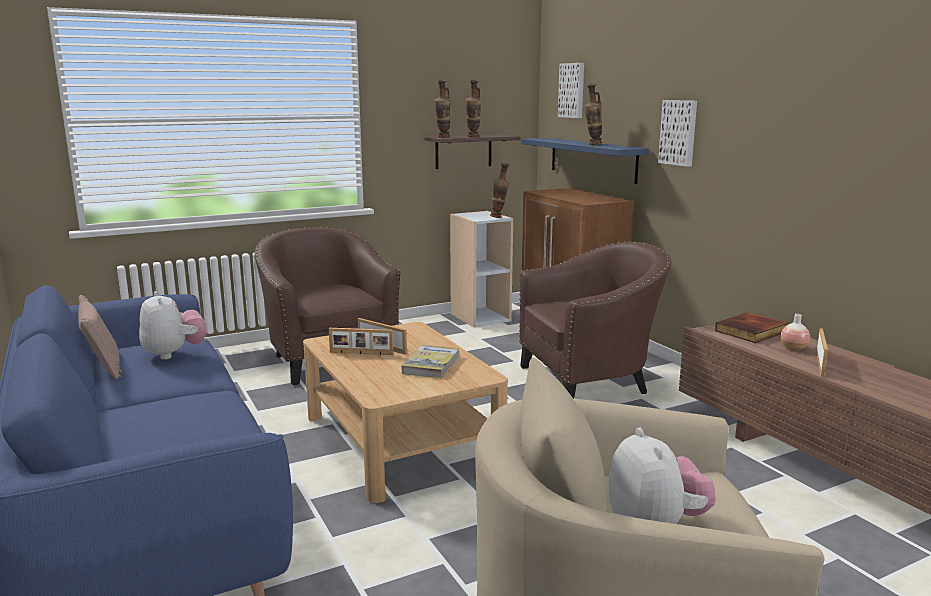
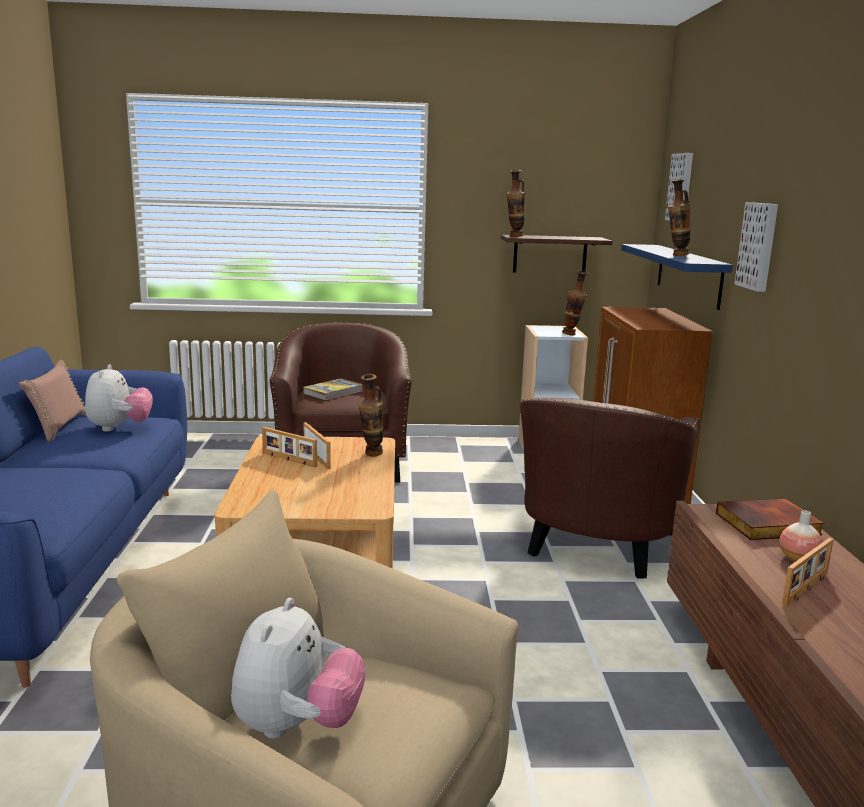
camera: 25 degrees right, 0 degrees up
(431, 364) = (337, 485): book -> book (333, 392)
(473, 137) = (551, 238): vase -> vase (371, 455)
(590, 381) = (594, 546): brown armchair -> brown armchair turned 105 degrees clockwise

